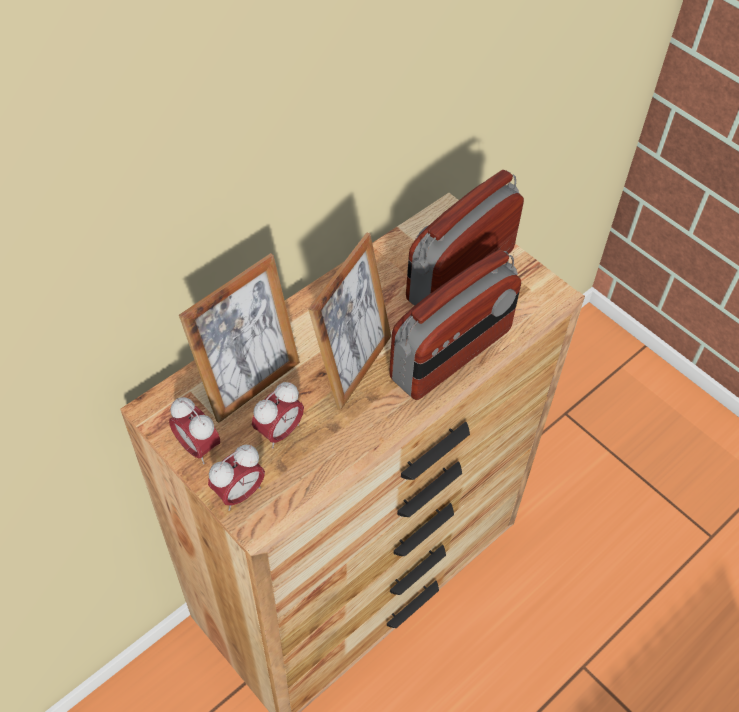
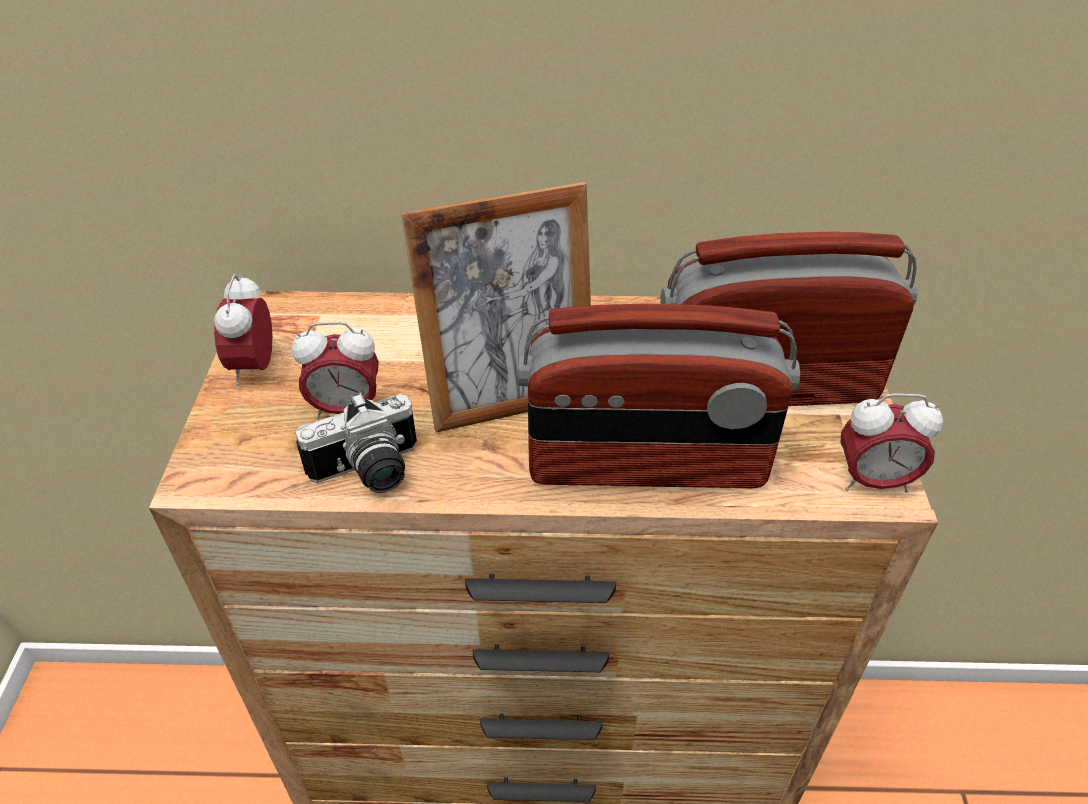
camera: 45 degrees right, 10 degrees down
(239, 493) = (226, 437): alarm clock -> alarm clock (873, 481)
(249, 382) = (383, 343): picture frame -> none
(335, 454) = (369, 473): none -> camera

